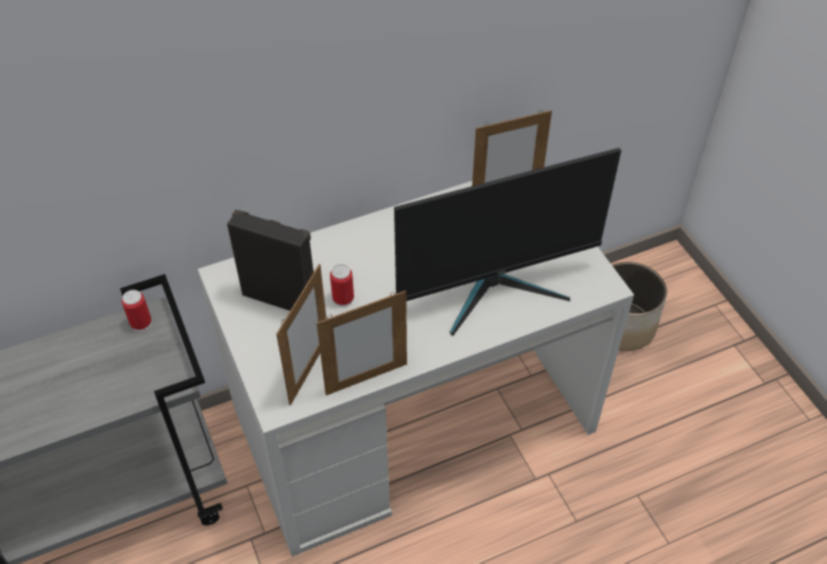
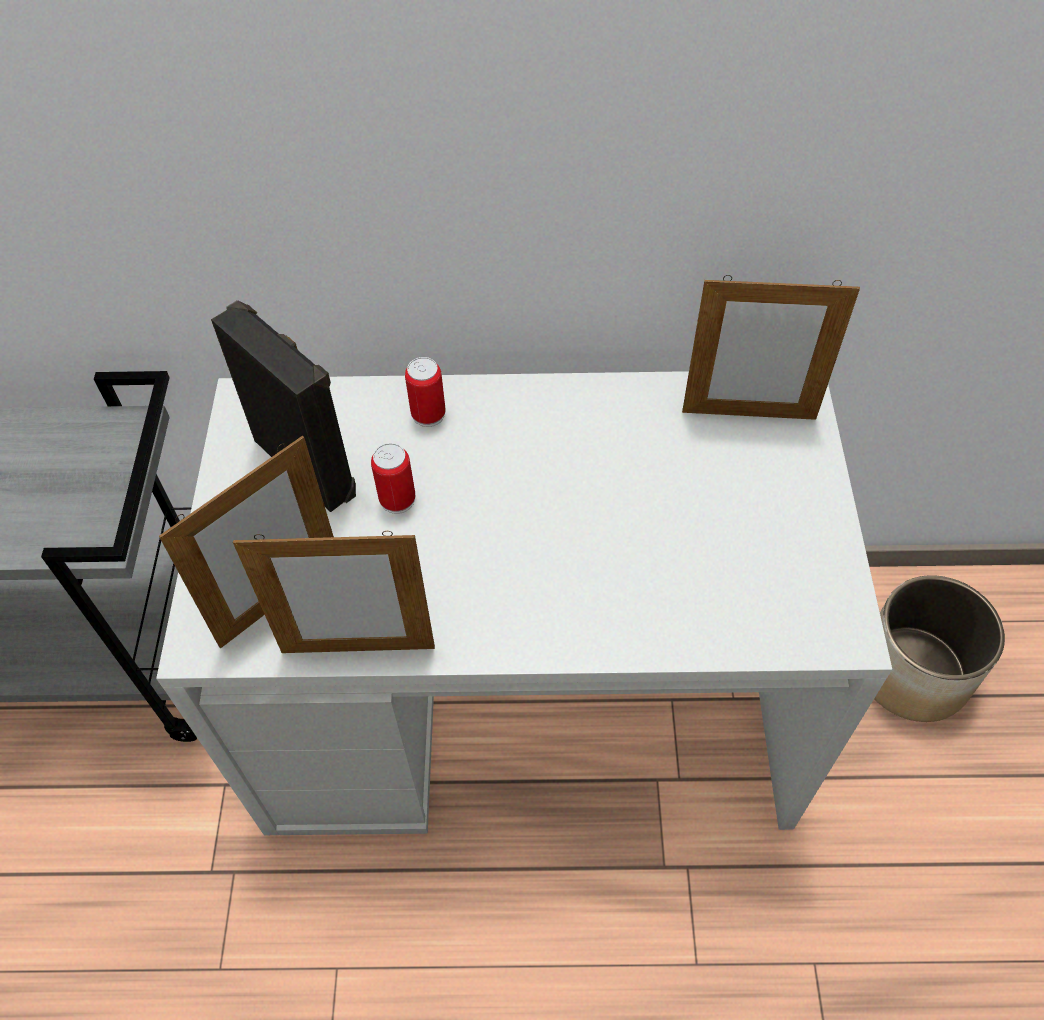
camera: 25 degrees right, 5 degrees up
(141, 323) = (110, 434): can -> can (428, 414)
(496, 288) = (651, 569): monitor -> none

